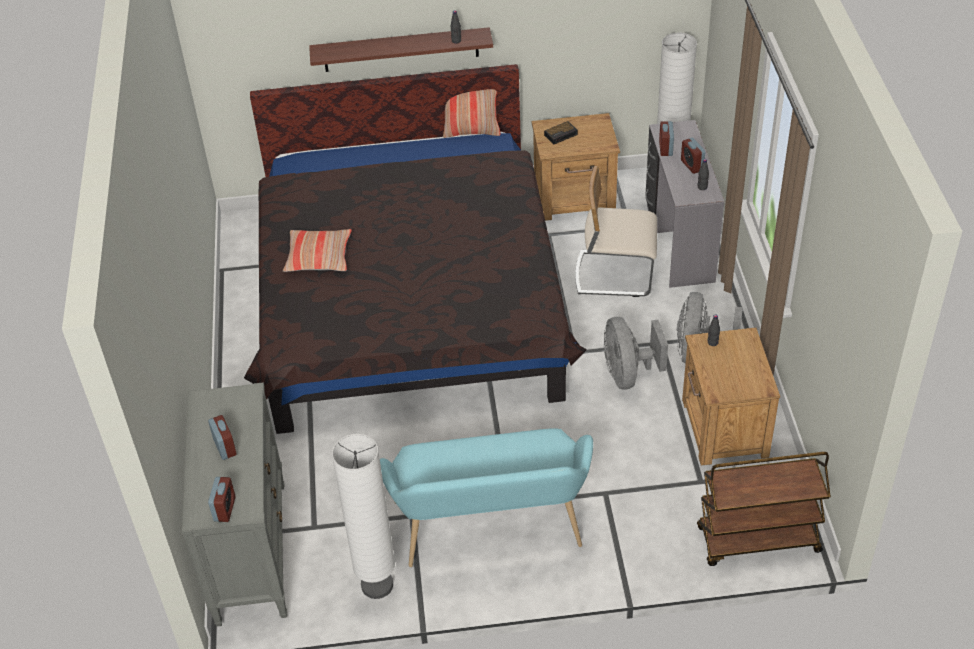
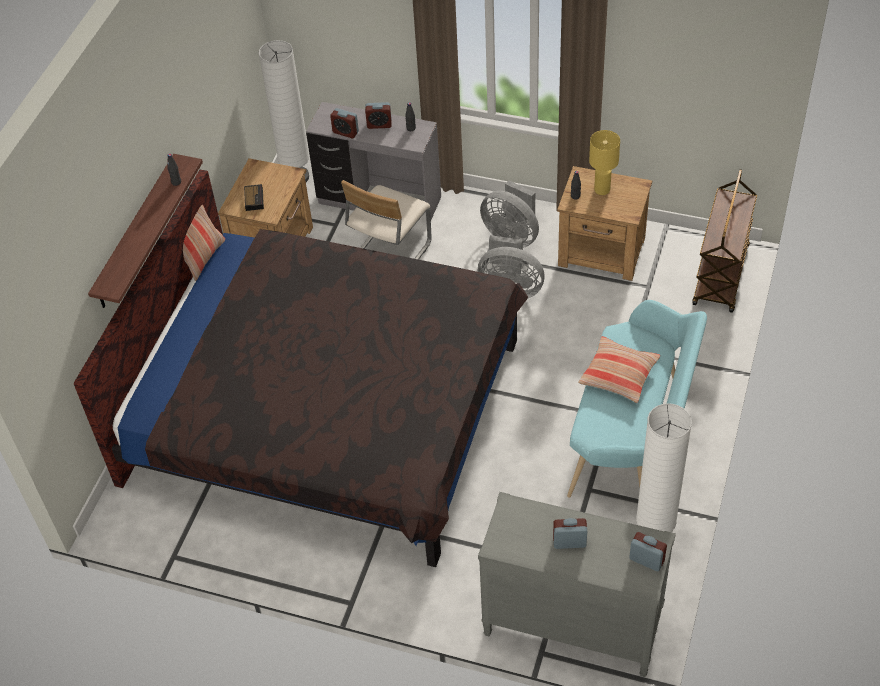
camera: 65 degrees left, 5 degrees up
(319, 257) = (306, 424): pillow -> pillow (618, 375)
(736, 360) = (601, 190): none -> yellow table lamp

